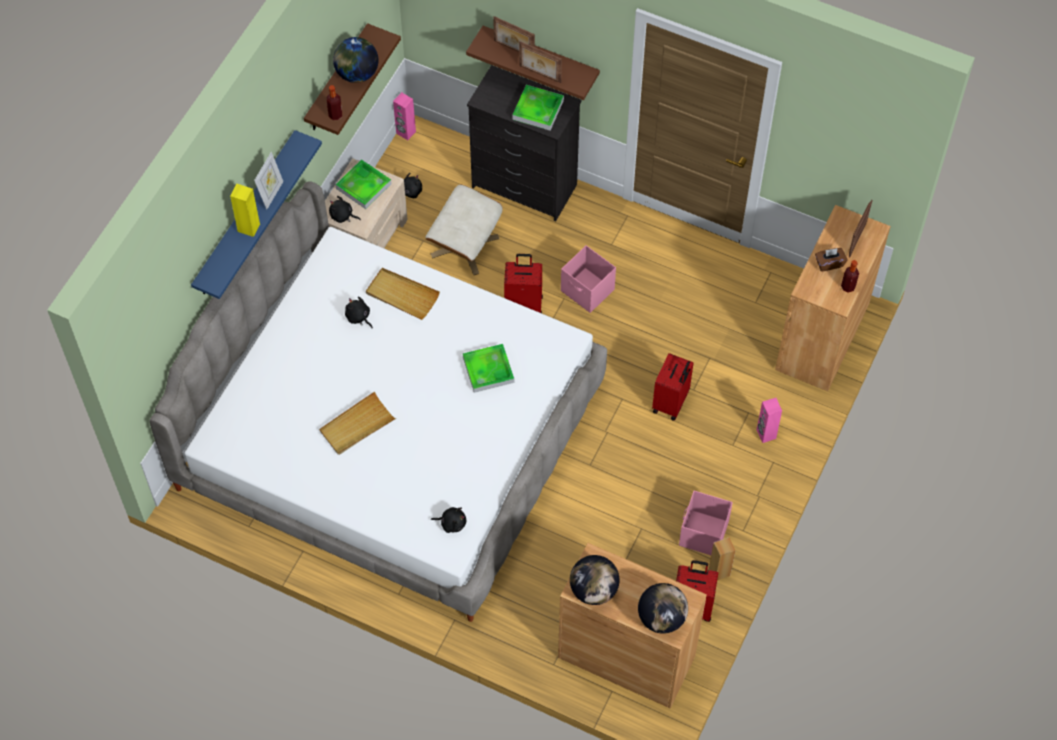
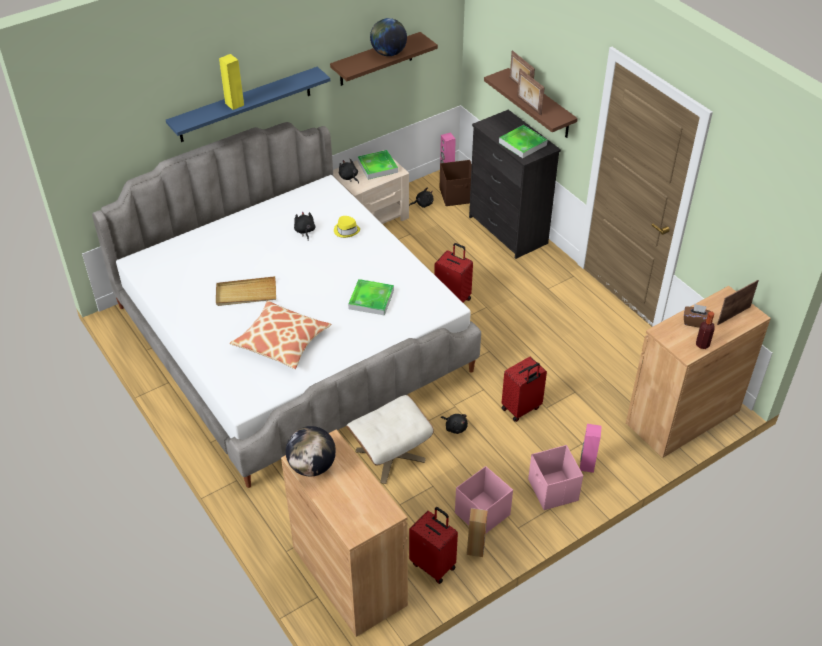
camera: 30 degrees right, 15 degrees down
(271, 194) = (268, 92): picture frame -> none
(335, 115) = (353, 68): bottle -> none
(402, 295) = (346, 230): beige tray -> yellow hat
(436, 463) = (282, 341): none -> pillow
(440, 163) = (457, 196): none -> brown storage box
(451, 523) = (259, 385): black plush toy -> black plush toy (455, 427)
(464, 246) = (437, 248): beige ottoman -> beige ottoman (390, 455)
(587, 291) = (508, 309): pink storage box -> pink storage box (553, 491)
(661, 618) = (352, 516): globe -> none

